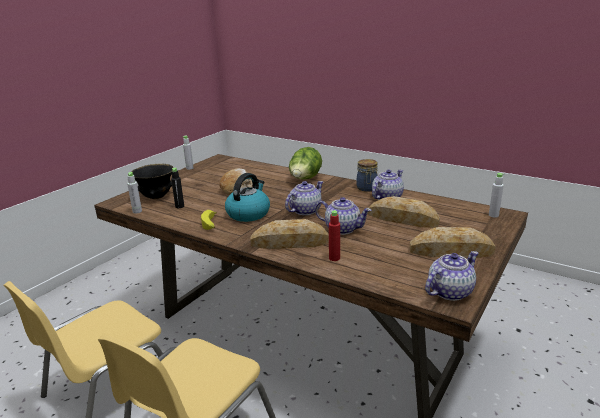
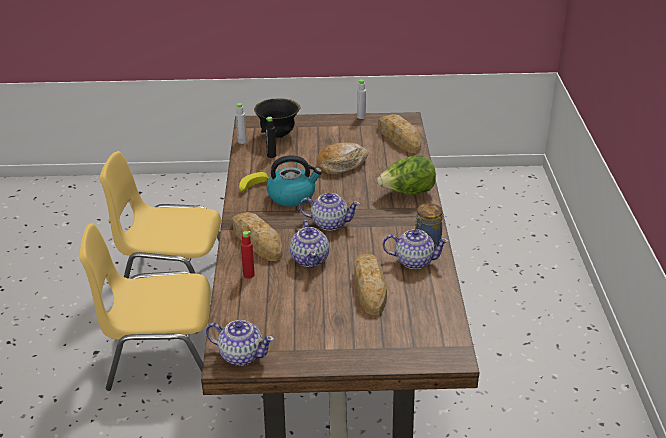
camera: 55 degrees right, 10 degrees up
(451, 251) = (322, 337): bread -> bread (399, 137)
(493, 215) = (441, 347): grey bottle -> none

